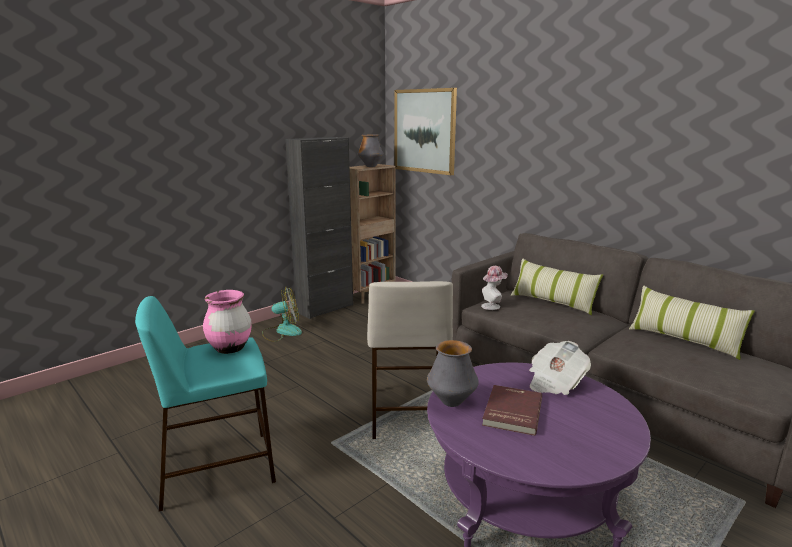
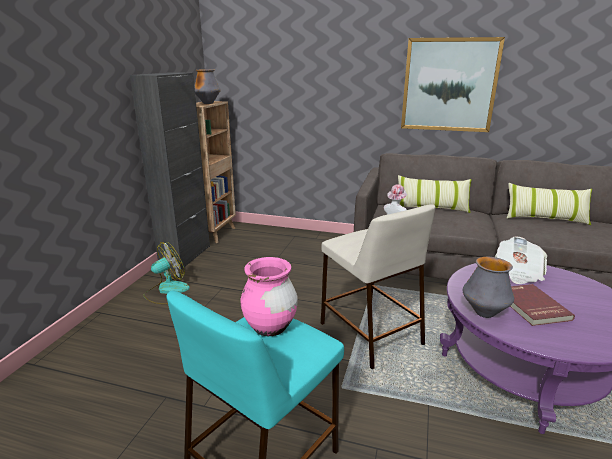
camera: 30 degrees left, 5 degrees up
(424, 131) = (256, 65): picture -> picture (449, 85)

